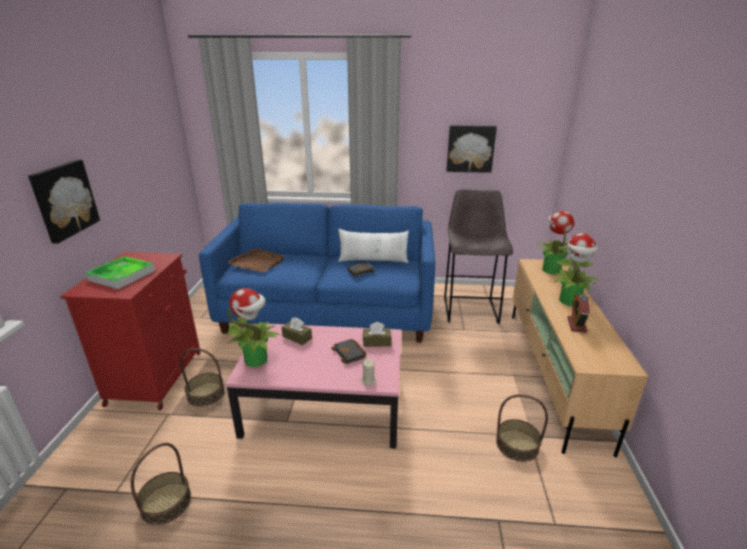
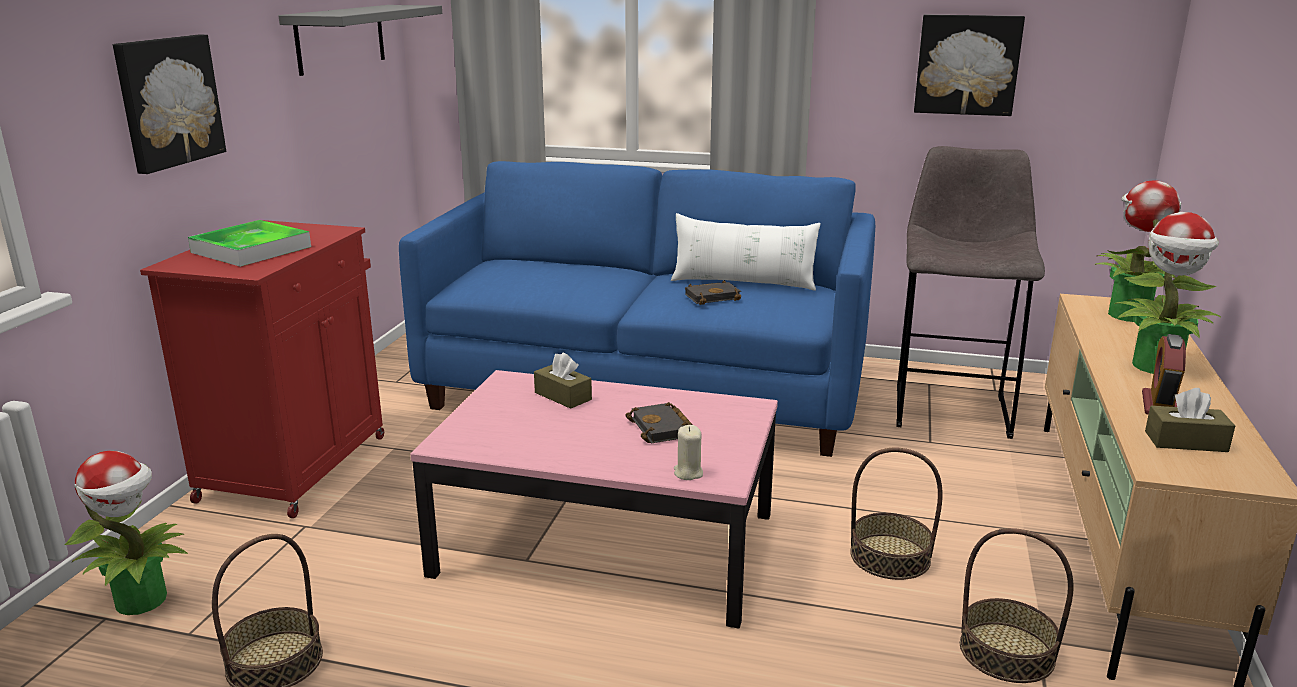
camera: 10 degrees right, 5 degrees down
(154, 145) = (341, 38): none -> grey shelf
(206, 394) = (380, 502): basket -> basket (890, 557)
(257, 359) = (477, 423): potted plant -> potted plant (143, 600)
(258, 262) = (511, 272): brown tray -> none
(377, 342) = (721, 416): brown tissue box -> brown tissue box (1185, 441)

